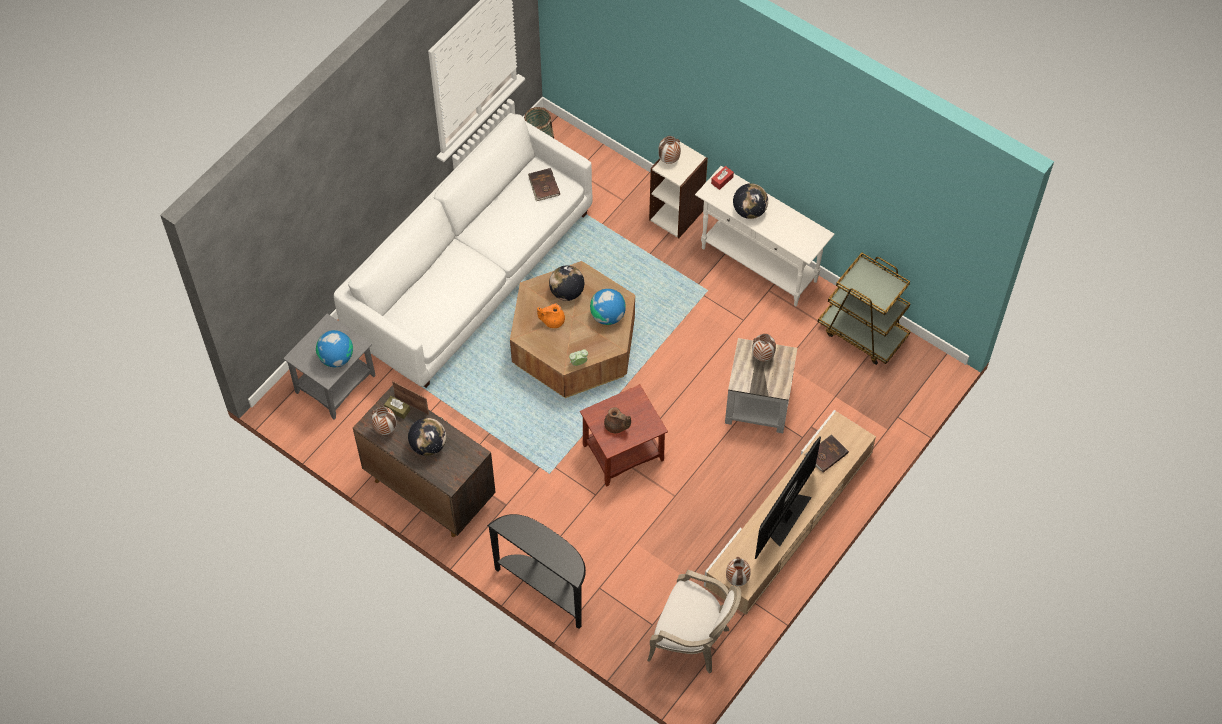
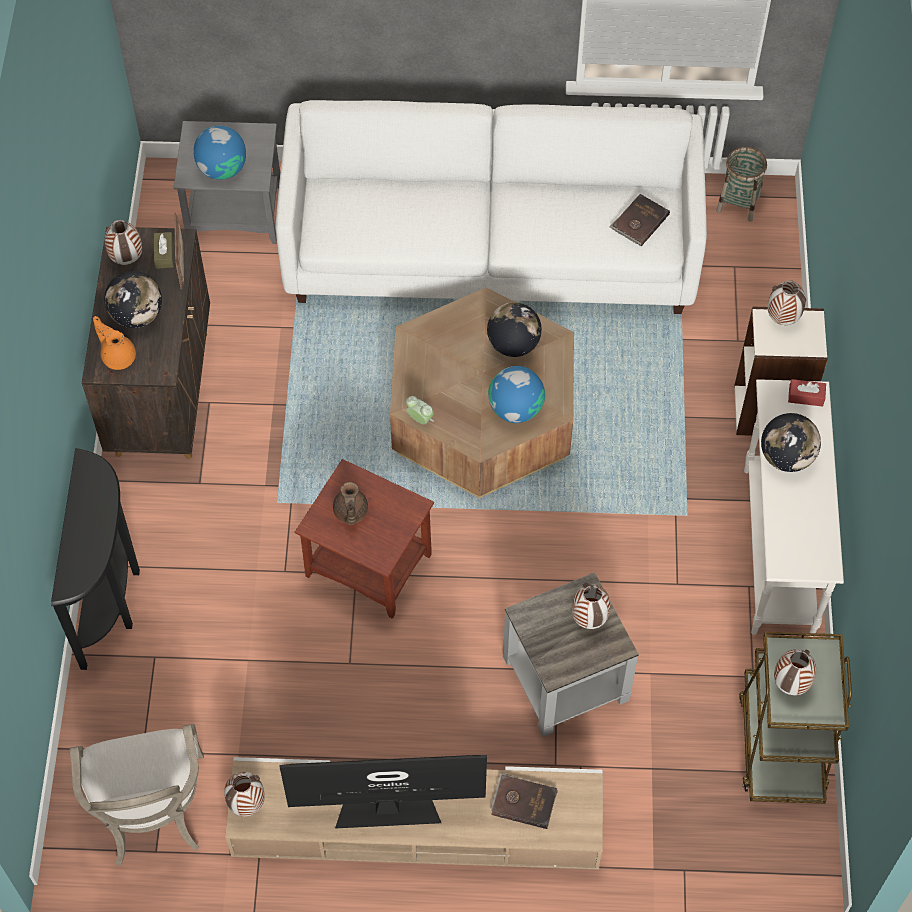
camera: 55 degrees right, 0 degrees up
(552, 320) = (459, 354): orange teapot -> orange teapot (118, 356)
(869, 291) = (790, 684): none -> vase

